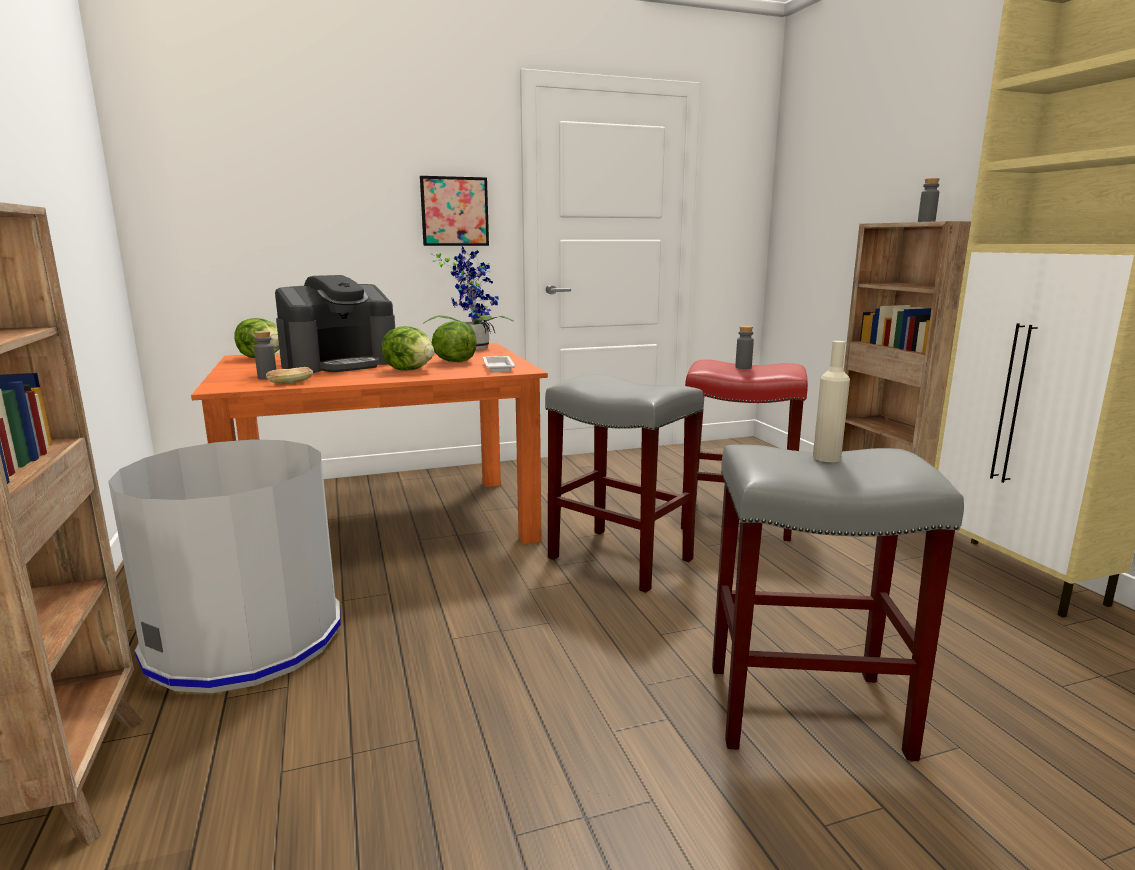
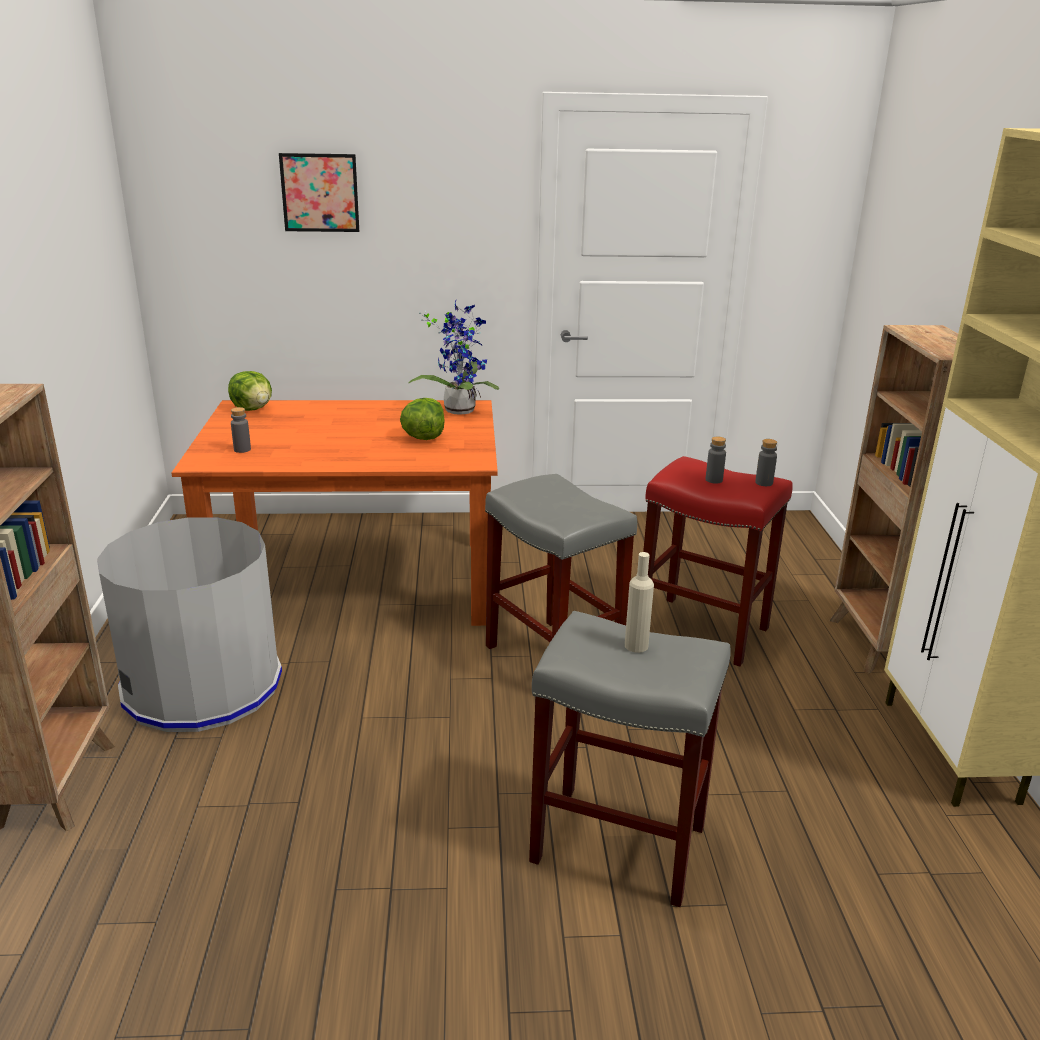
camera: 15 degrees right, 10 degrees up
(290, 383) = (257, 463): bread -> none
(340, 364) = (316, 430): coffee machine -> none
(410, 370) = (372, 450): lettuce -> none
(454, 211) = (461, 250): picture -> picture (320, 193)
(498, 367) = (457, 454): white tray -> none
(926, 222) = (950, 339): grey bottle -> grey bottle (764, 483)

